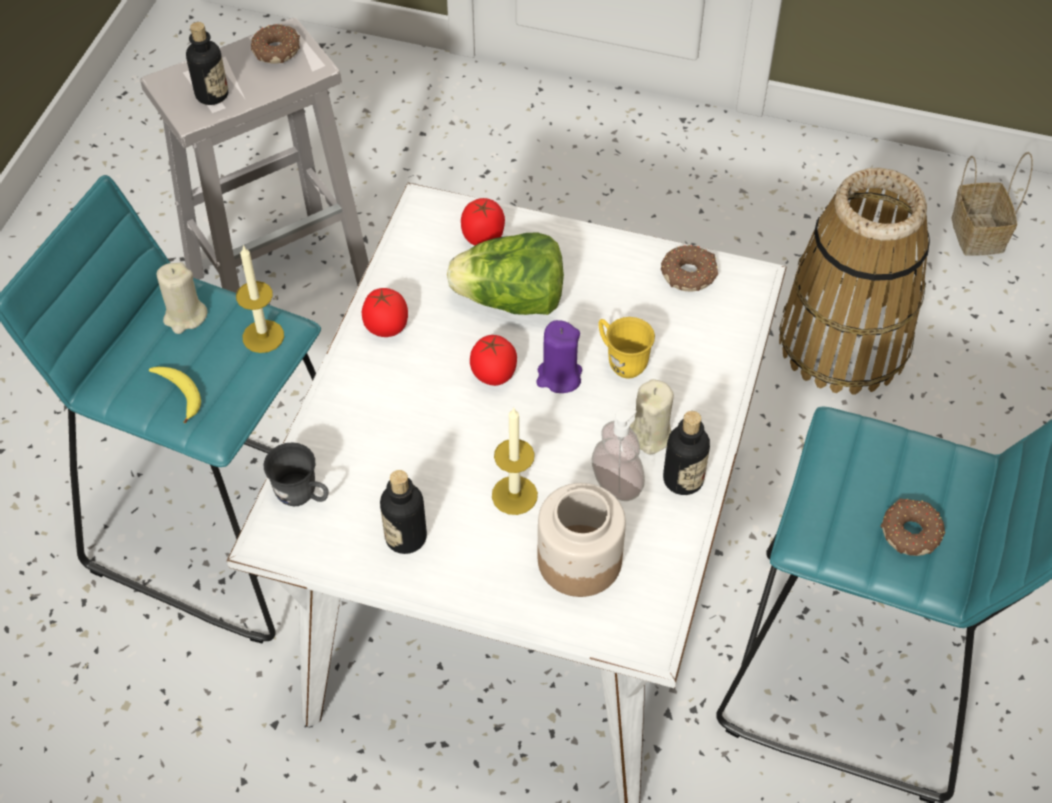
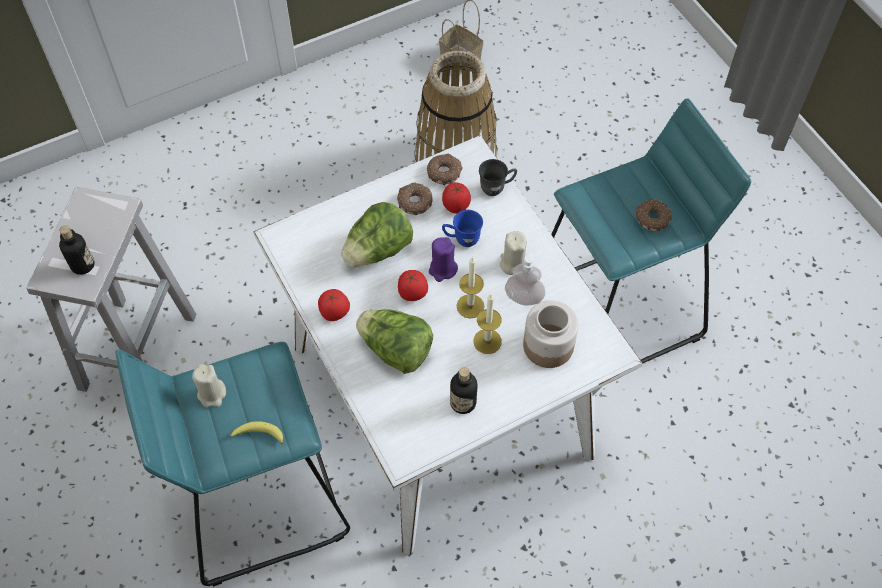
camera: 45 degrees left, 5 degrees up
(263, 336) = (266, 370): candle -> candle (470, 306)
(276, 49) = (89, 213): donut -> donut (414, 202)
(303, 497) = (394, 426): grey mug -> grey mug (497, 188)
(402, 420) = (396, 351): none -> lettuce
(483, 238) = (327, 230): tomato -> tomato (456, 206)
(621, 362) = (462, 239): yellow mug -> blue mug
(683, 479) = (549, 272): bottle -> none

